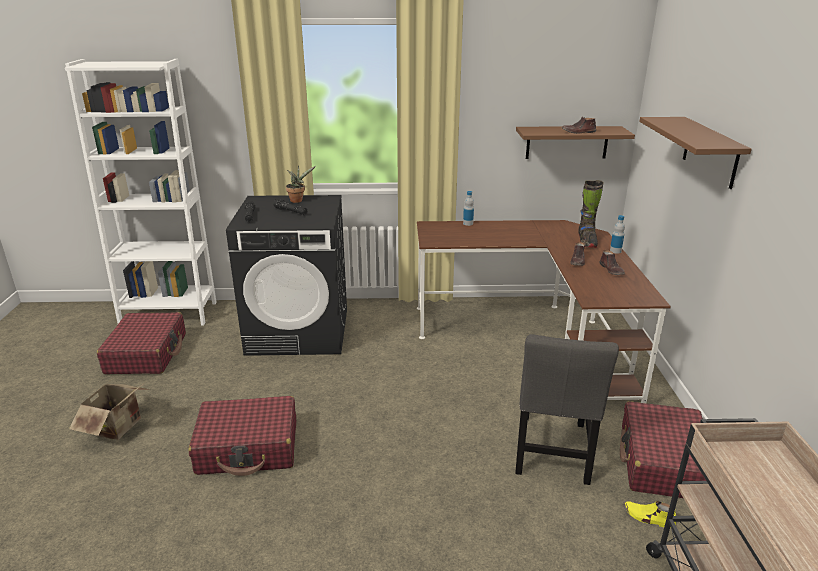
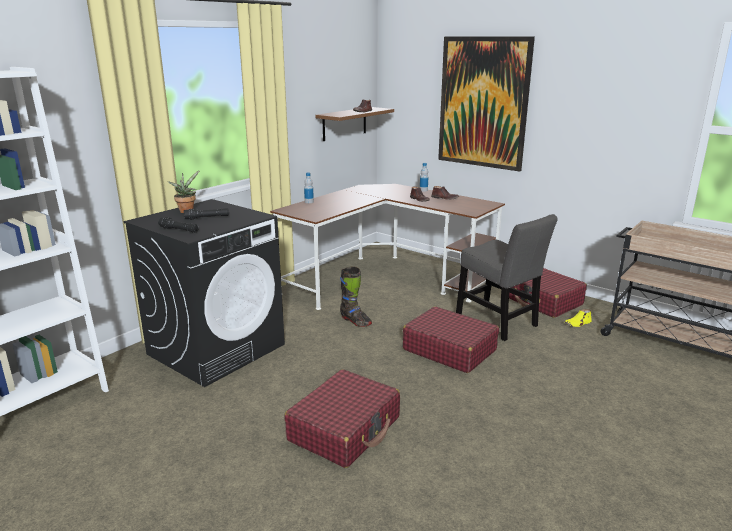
camera: 50 degrees left, 5 degrees down
(120, 427) = (205, 495): cardboard box -> none
(147, 353) = (94, 440): red suitcase -> red suitcase (449, 350)
(586, 242) = (399, 190): black boot -> black boot (355, 321)
(710, 152) = (483, 103): brown shelf -> picture

